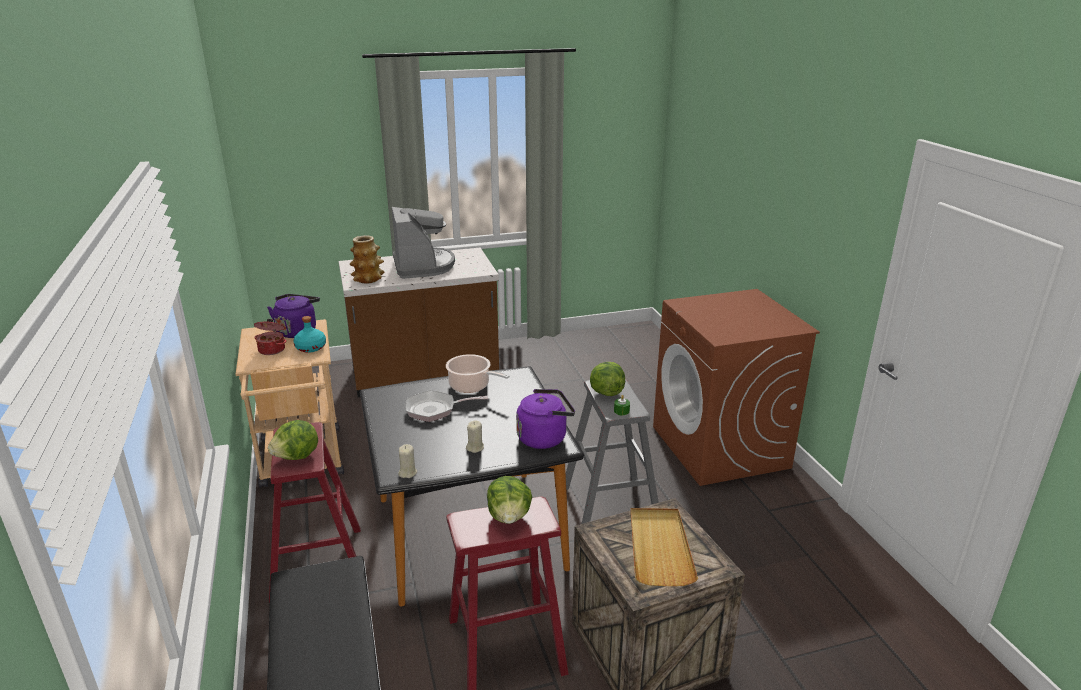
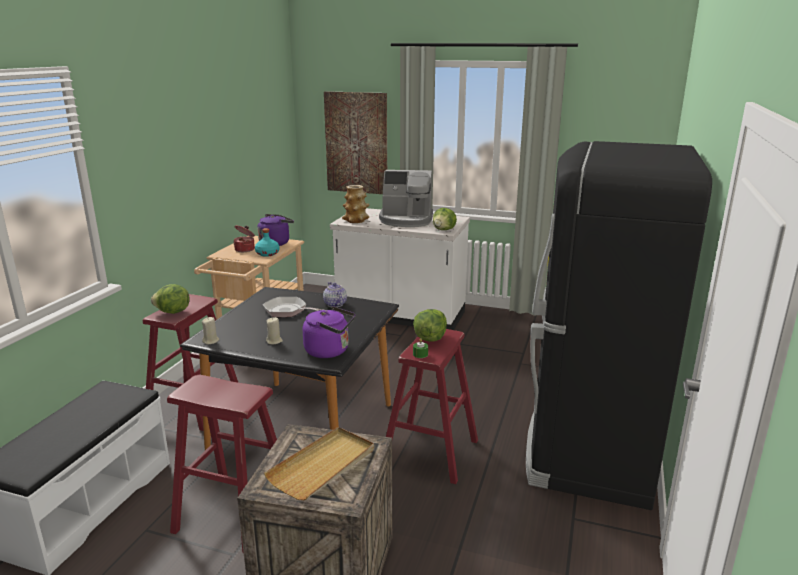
camera: 35 degrees right, 5 degrees down
(320, 180) = (356, 143): none -> picture
(423, 266) = (406, 220): coffee machine -> coffee machine turned 75 degrees clockwise
(425, 377) = (401, 316): brown counter -> white counter
(471, 386) = (335, 304): cooking pot -> teapot
(509, 517) = (228, 391): lettuce -> lettuce (444, 230)
(610, 504) = (430, 452): grey stool -> red stool
(720, 447) = (589, 448): brown washing machine -> black fridge

